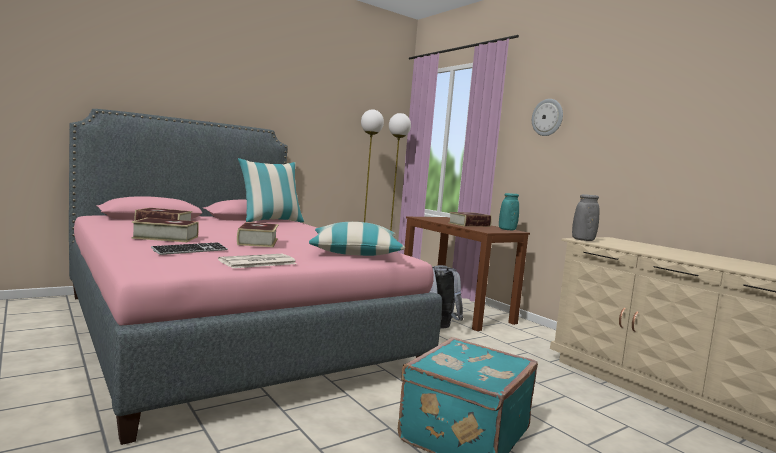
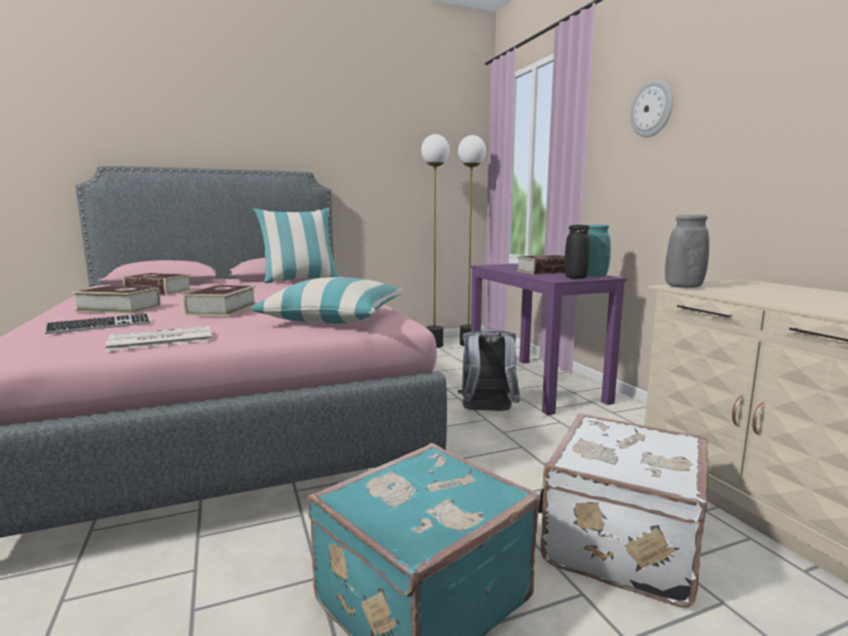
camera: 15 degrees right, 5 degrees up
(456, 310) = (535, 384): brown desk -> purple desk
(497, 230) = (575, 278): none -> black vase
(560, 401) = (618, 542): none -> white suitcase

